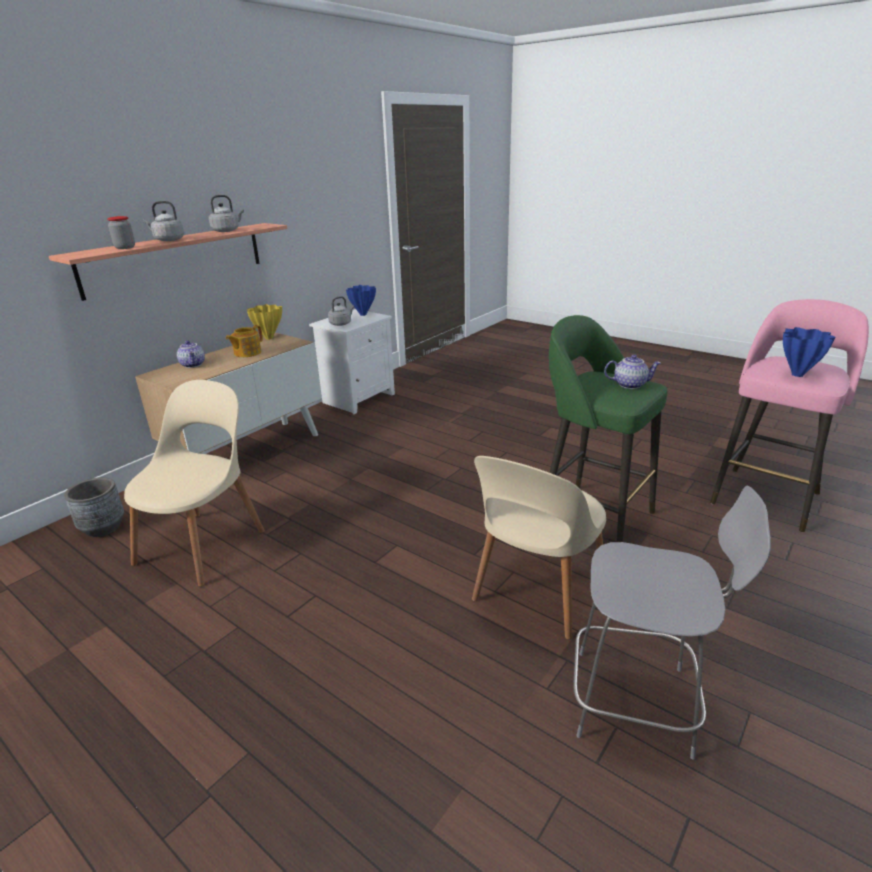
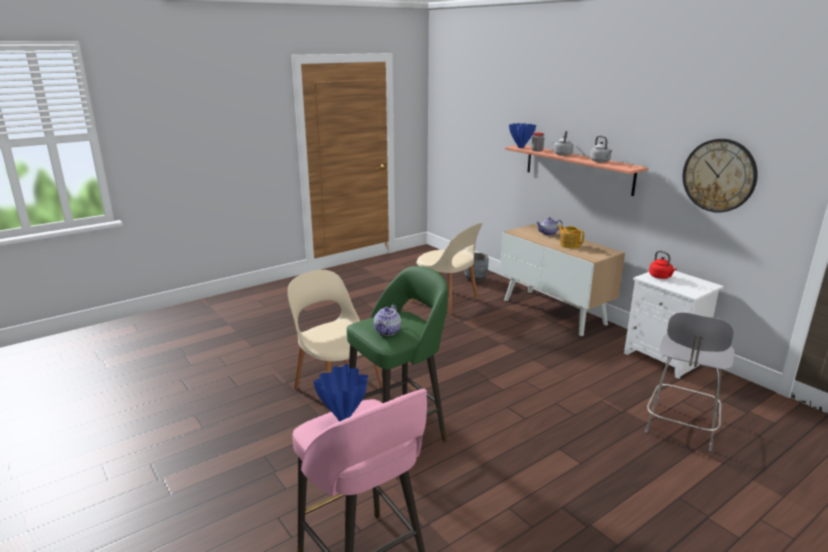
camera: 105 degrees right, 5 degrees down
(269, 338) = (606, 250): yellow vase -> none
(325, 208) = (719, 175): none -> wall clock
(341, 324) = (661, 277): grey kettle -> red kettle
(363, 315) = (697, 287): blue vase -> blue vase (520, 147)
(637, 702) = (242, 396): grey chair -> grey chair (680, 427)

